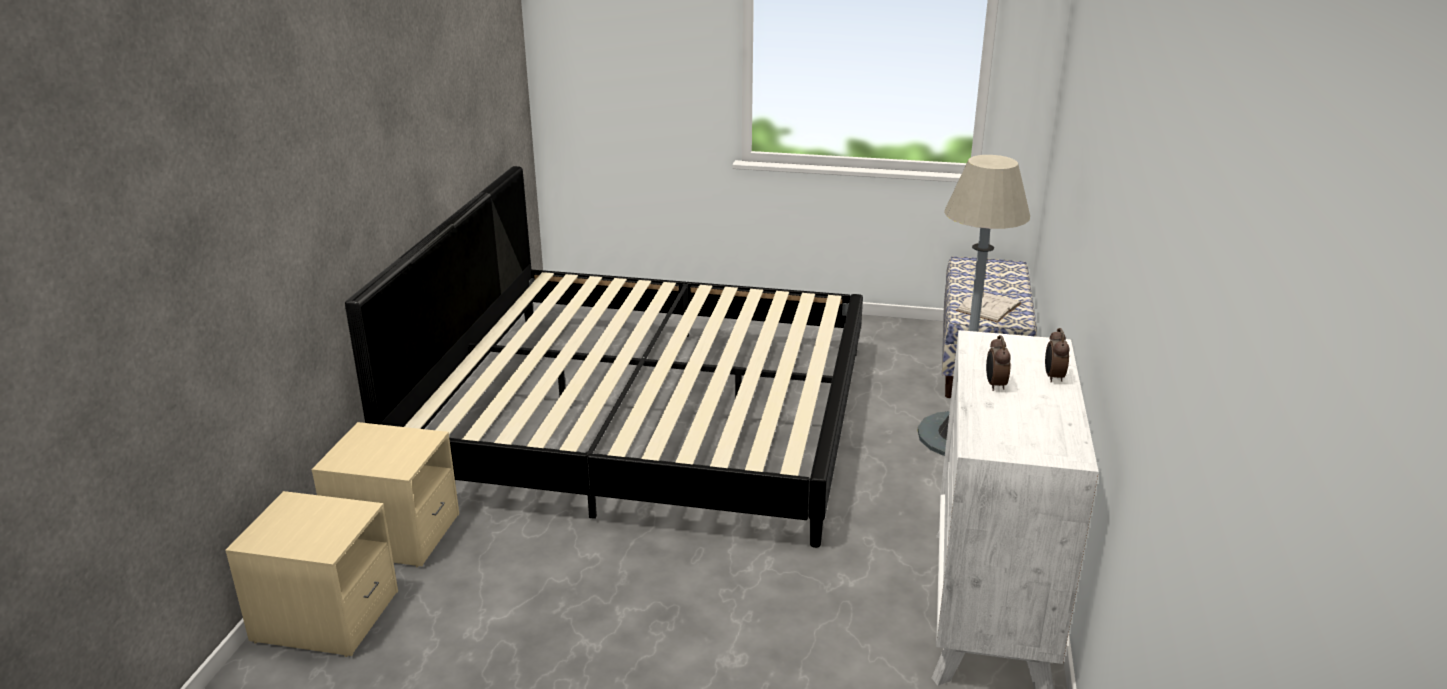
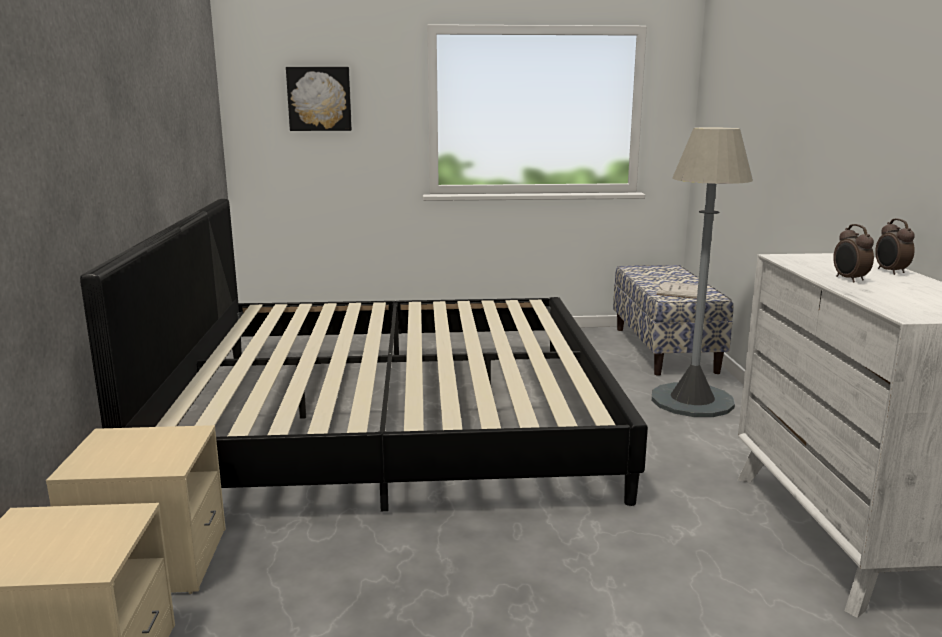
camera: 15 degrees left, 10 degrees down
(626, 53) = (319, 99): none -> picture

